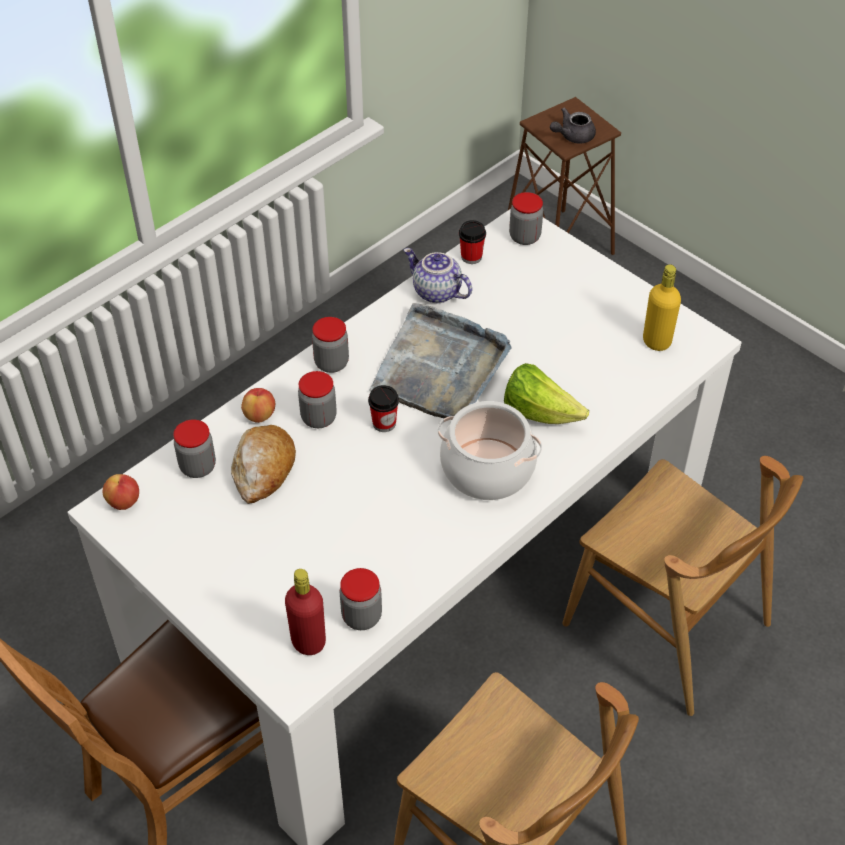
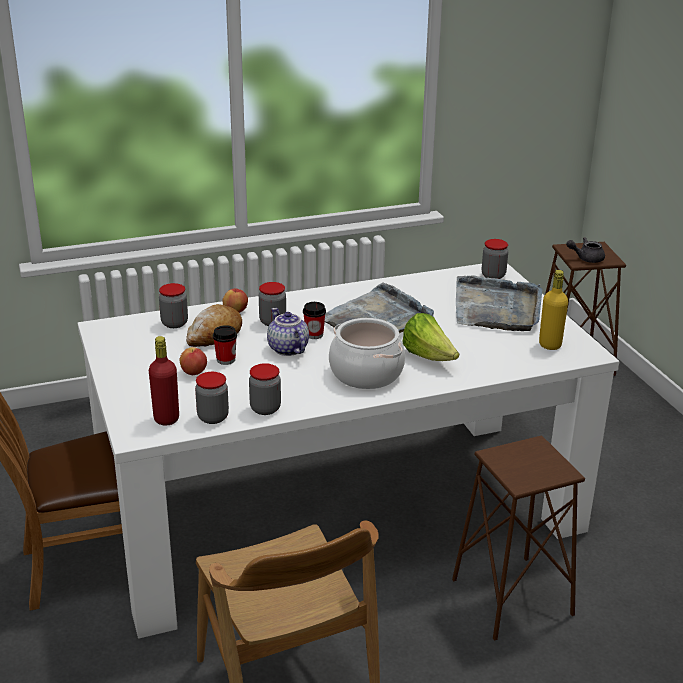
camera: 25 degrees right, 20 degrees down
(124, 502) = (114, 326): apple -> apple (194, 372)
(331, 363) = (305, 300): jar -> jar (265, 408)
(436, 292) = (406, 286): teapot -> teapot (287, 349)
(471, 257) = (446, 276): cup -> cup (226, 360)
(563, 296) = (497, 308): none -> grey tray
(667, 624) = (511, 597): brown chair -> brown stool

